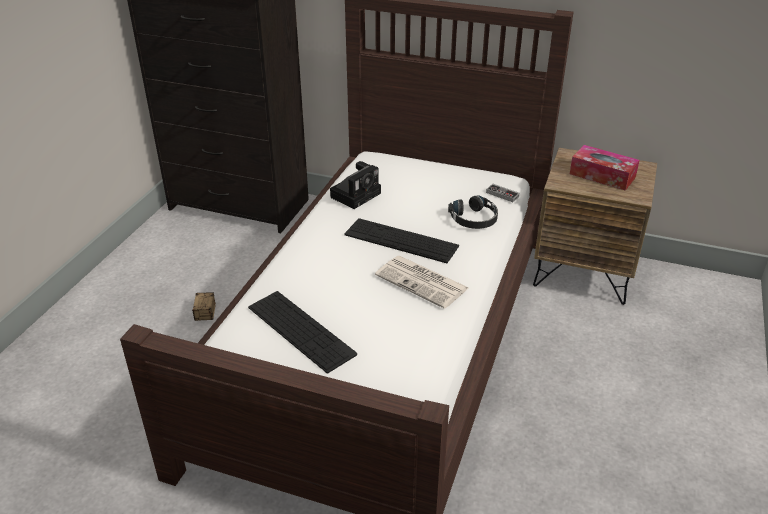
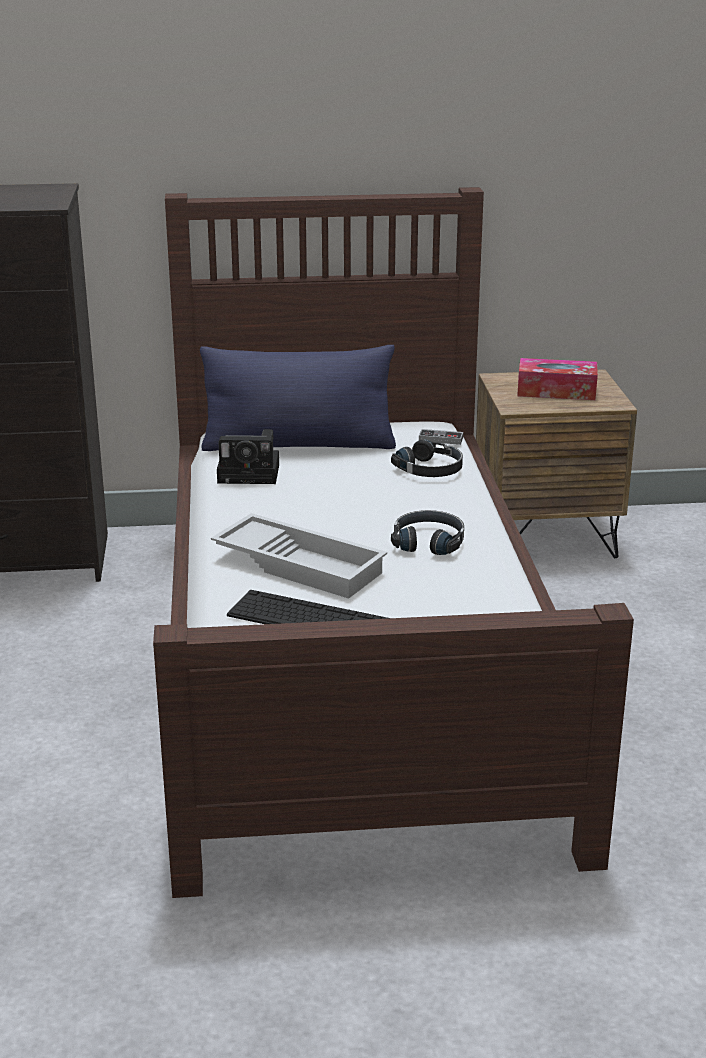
camera: 25 degrees left, 10 degrees down
(203, 324) = (76, 711): storage box -> none
(326, 278) = (301, 564): none -> white tray
(356, 194) = (252, 473): camera -> camera turned 75 degrees clockwise
(401, 240) = (359, 508): keyboard -> none
(404, 177) = (299, 445): none -> blue pillow
(423, 282) = (428, 542): newspaper -> black headphones

